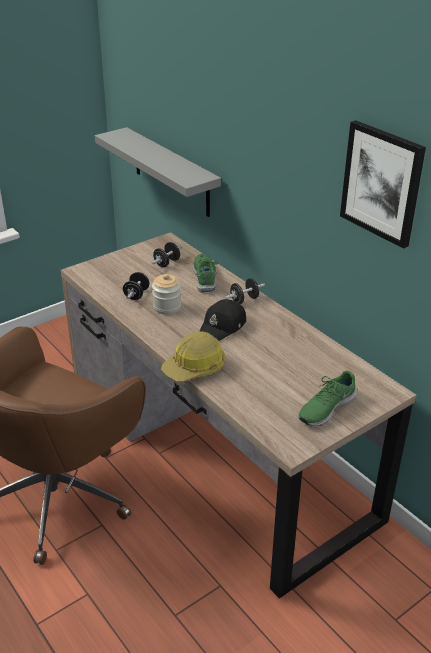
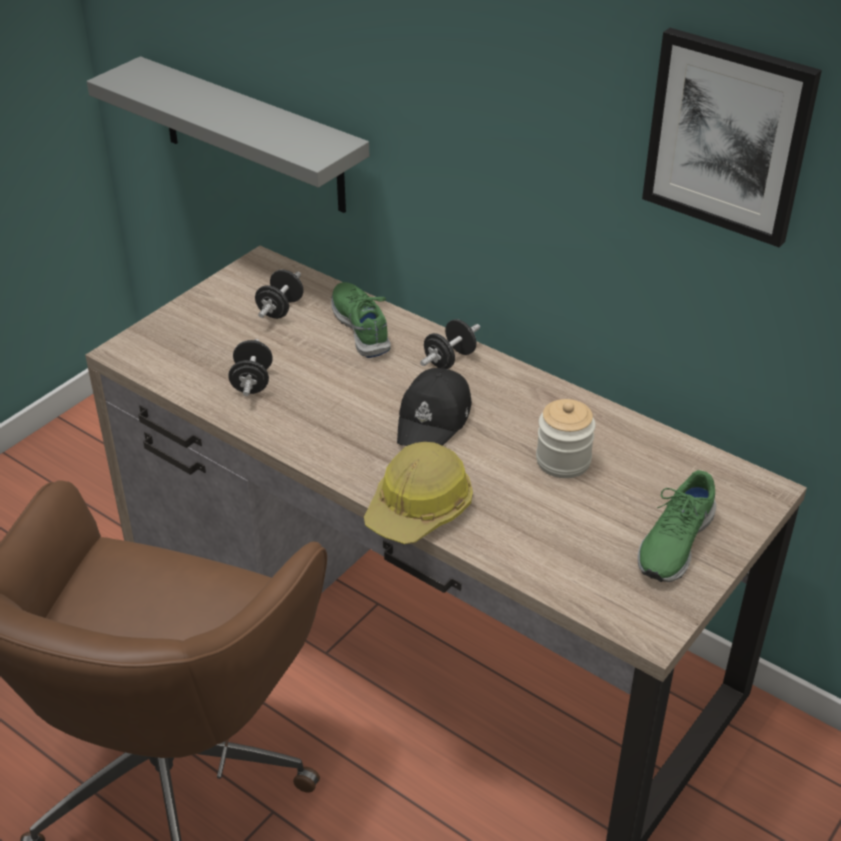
camera: 15 degrees left, 5 degrees up
(167, 307) = (318, 398): jar -> jar (563, 461)

